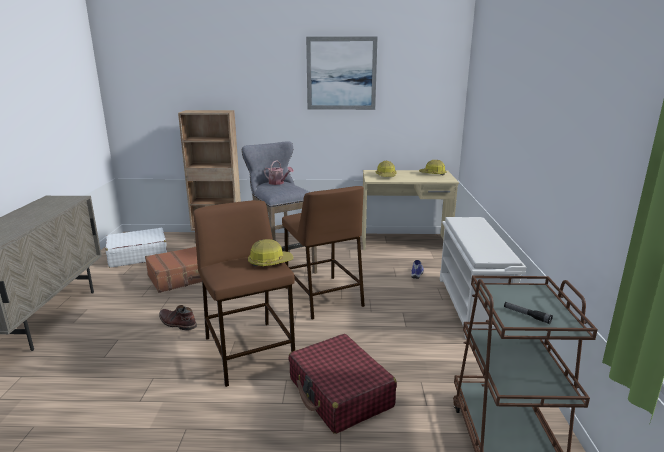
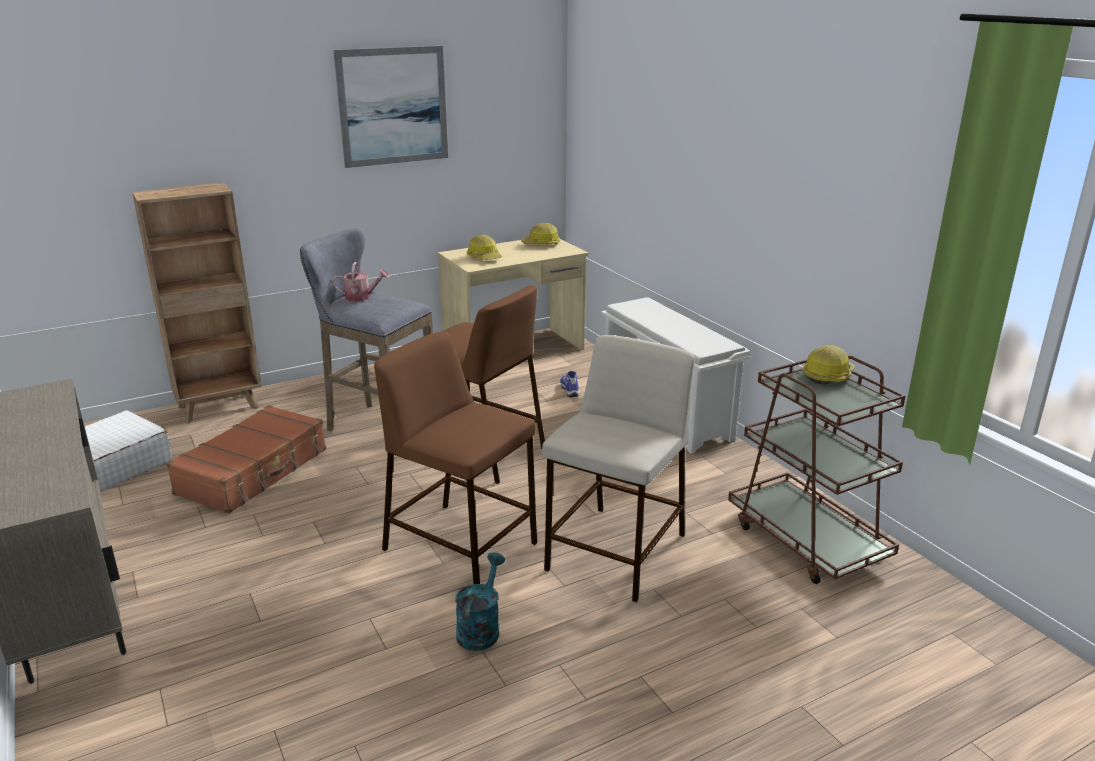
camera: 30 degrees left, 5 degrees up
(177, 323) = (315, 545): brown boot -> none
(202, 411) = (480, 628): none -> turquoise watering can
(270, 262) = (494, 413): hard hat -> hard hat (827, 375)
(340, 393) = (616, 553): red suitcase -> beige stool
(526, 315) = (836, 399): flashlight -> none

